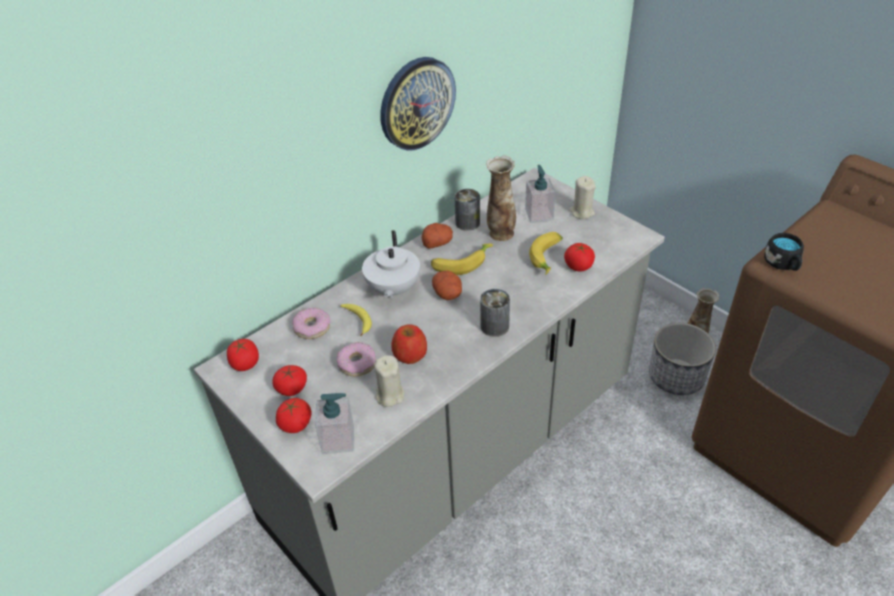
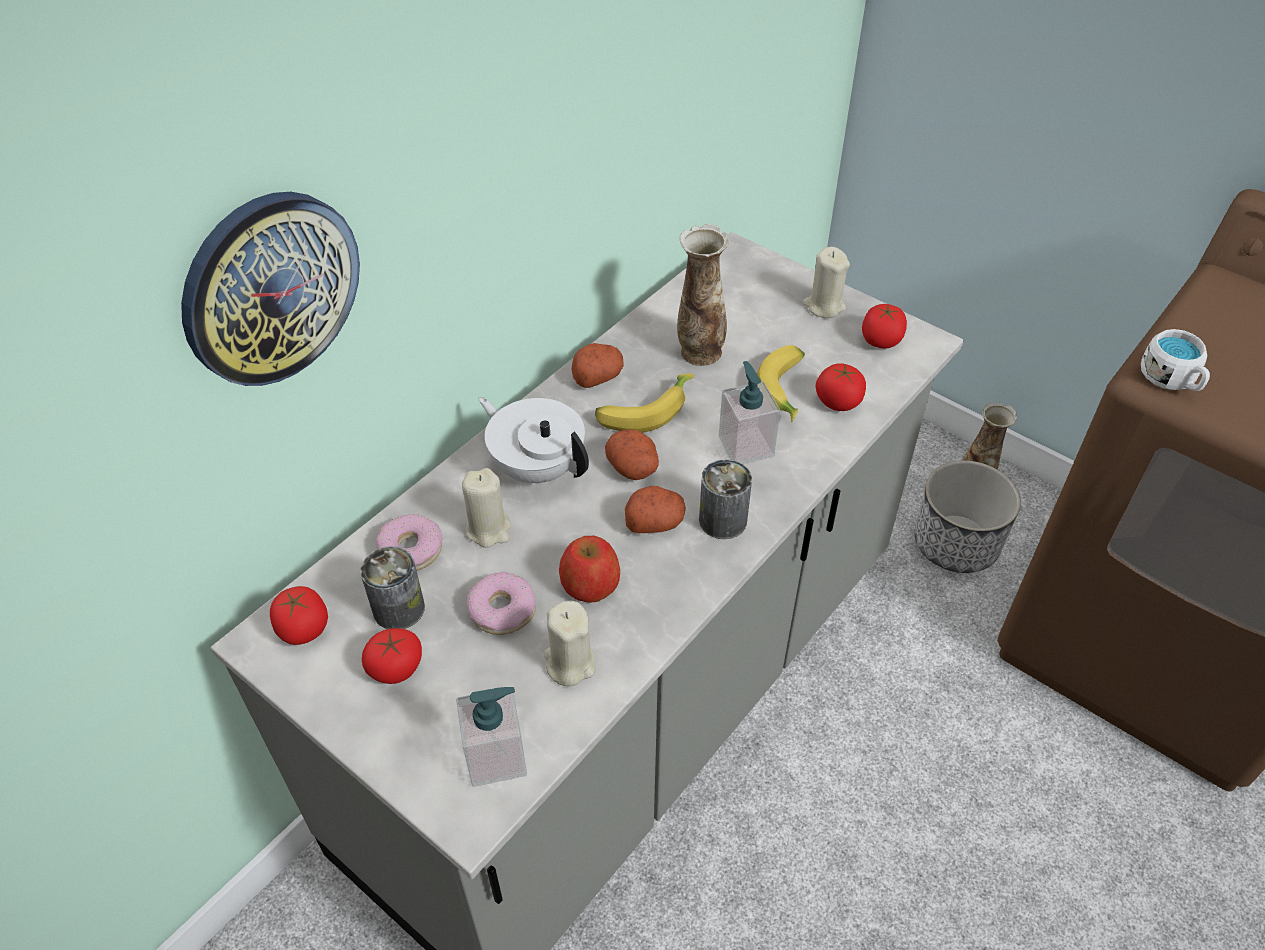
camera: 10 degrees left, 5 degrees up
(296, 424) = (416, 735): tomato -> tomato (881, 340)
(358, 320) = (489, 529): banana -> beige candle
(392, 289) = (537, 467): white teapot -> white teapot turned 135 degrees clockwise
(416, 103) = (558, 143): wall clock -> wall clock (270, 288)
(454, 324) = (654, 522): none -> potato
(467, 222) = (641, 336): can -> can (399, 608)
(539, 214) = (755, 314): soap dispenser -> soap dispenser (745, 446)
(783, 264) = (1171, 380): black mug -> white mug

